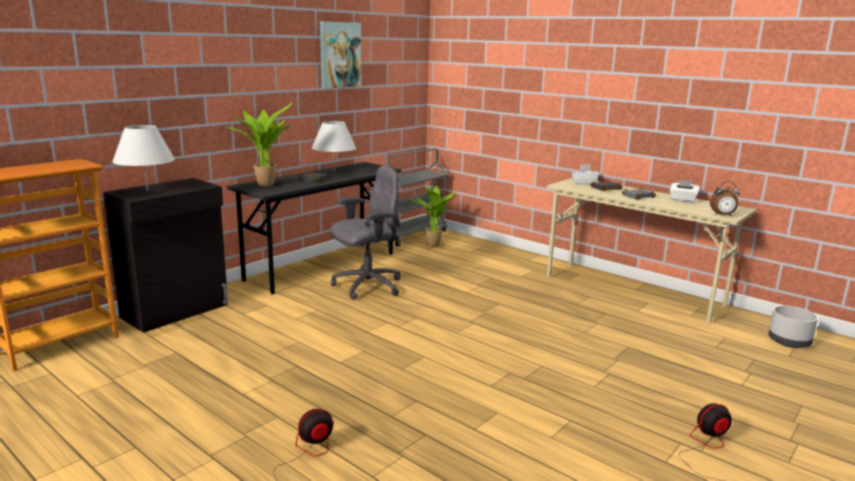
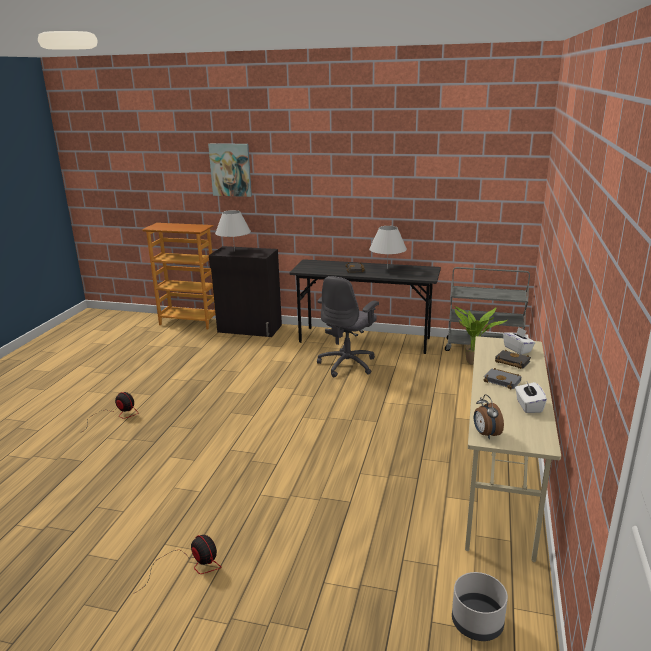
camera: 65 degrees right, 5 degrees up
(266, 184) = (319, 265): potted plant -> none
(339, 55) = (417, 170): picture -> picture (231, 169)
(367, 286) = (348, 364): grey office chair -> grey office chair turned 90 degrees clockwise

